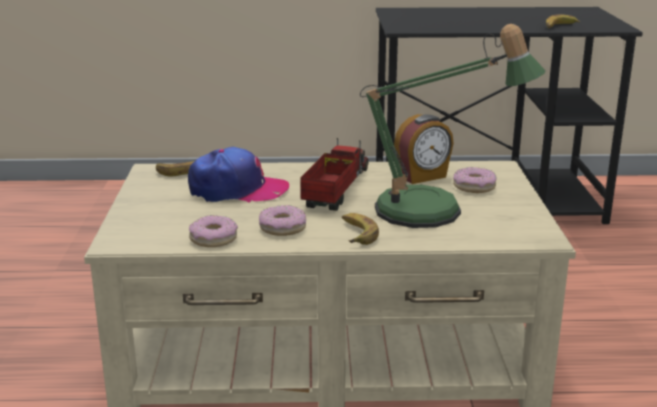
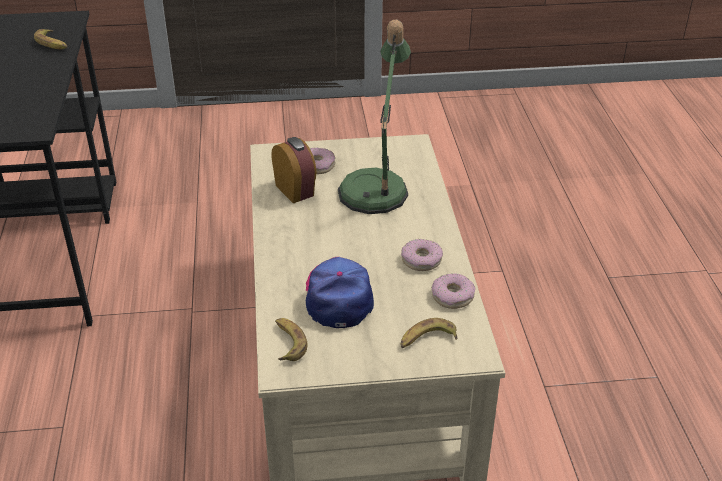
camera: 95 degrees left, 15 degrees up
(337, 190) = (332, 236): toy truck -> none
(356, 233) = (424, 221): banana -> banana (427, 340)

